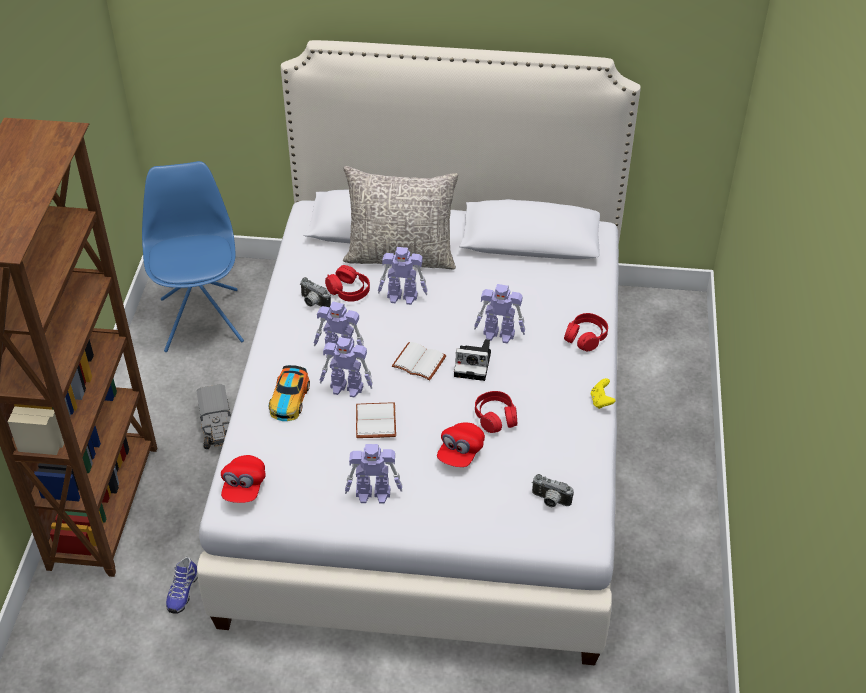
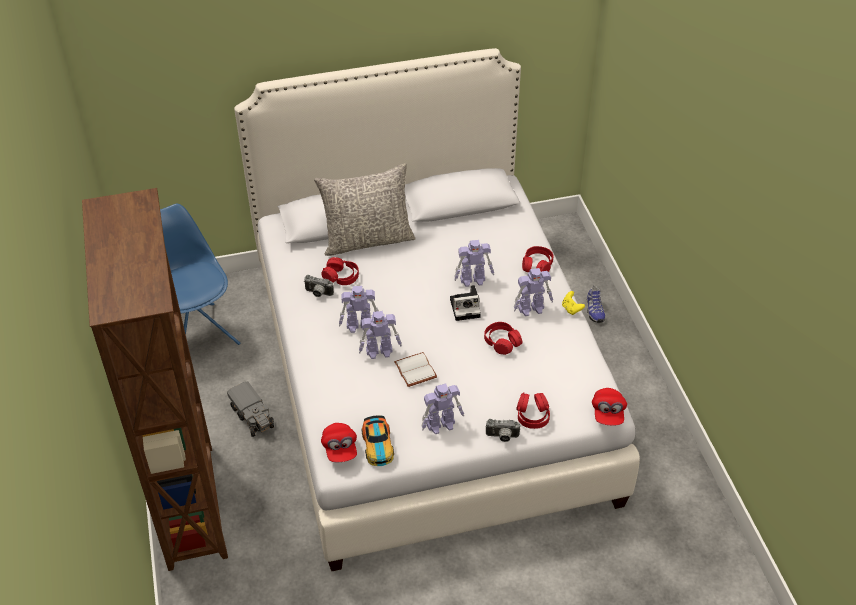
camera: 20 degrees left, 0 degrees up
(182, 591) = (289, 552): shoe -> shoe (594, 310)
(289, 399) = (339, 372): toy car -> toy car (378, 445)
(403, 297) = (386, 271): toy robot -> toy robot (532, 308)
(420, 361) = (425, 316): white book -> none
(460, 453) = (489, 375): red cap -> red cap (608, 413)
(487, 515) = (532, 415): none -> red headphones
(550, 501) = (571, 391): camera -> camera (502, 437)

